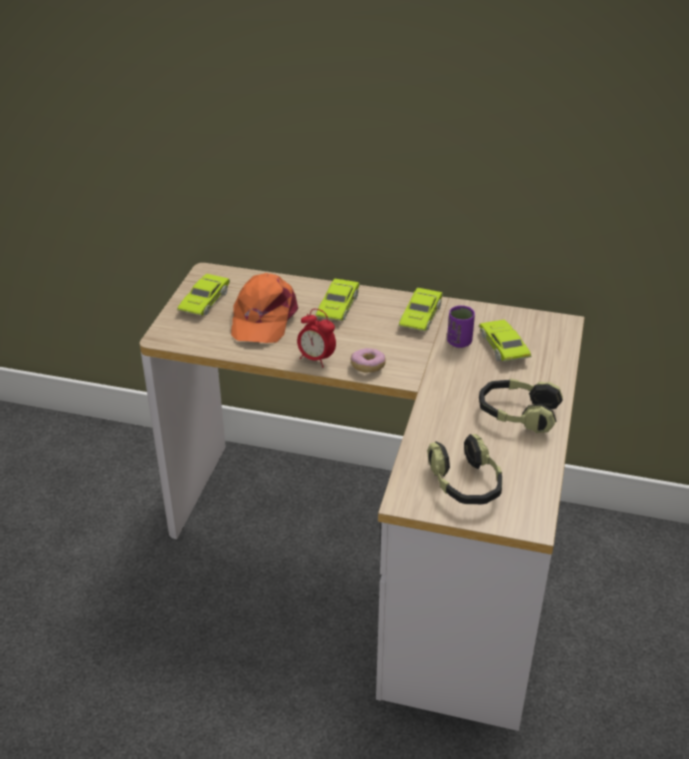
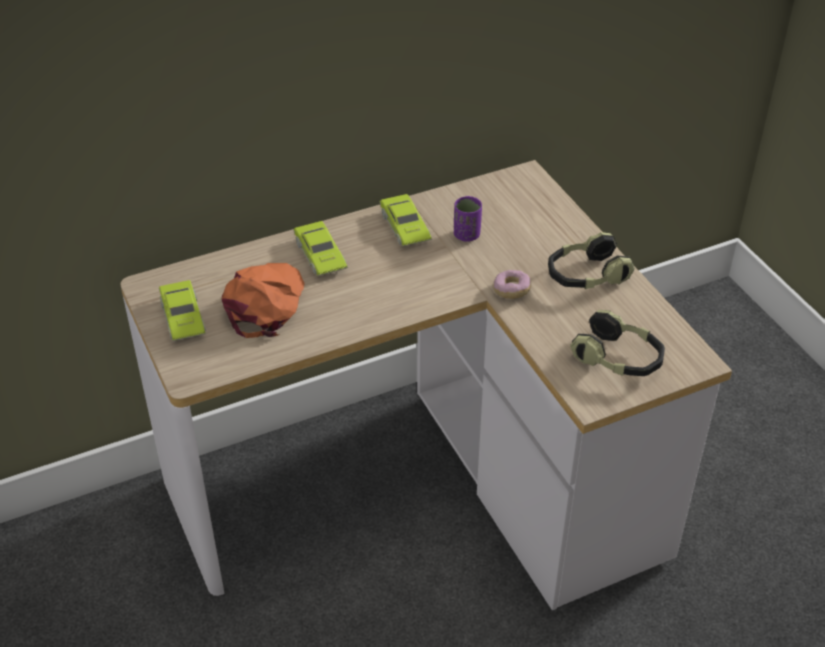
camera: 40 degrees left, 5 degrees up
(263, 318) = (264, 304): orange cap -> orange cap turned 135 degrees counterclockwise
(316, 359) = (365, 317): alarm clock -> none
(368, 366) = (419, 300): donut -> donut (511, 291)
(503, 347) = (506, 220): green toy car -> none

